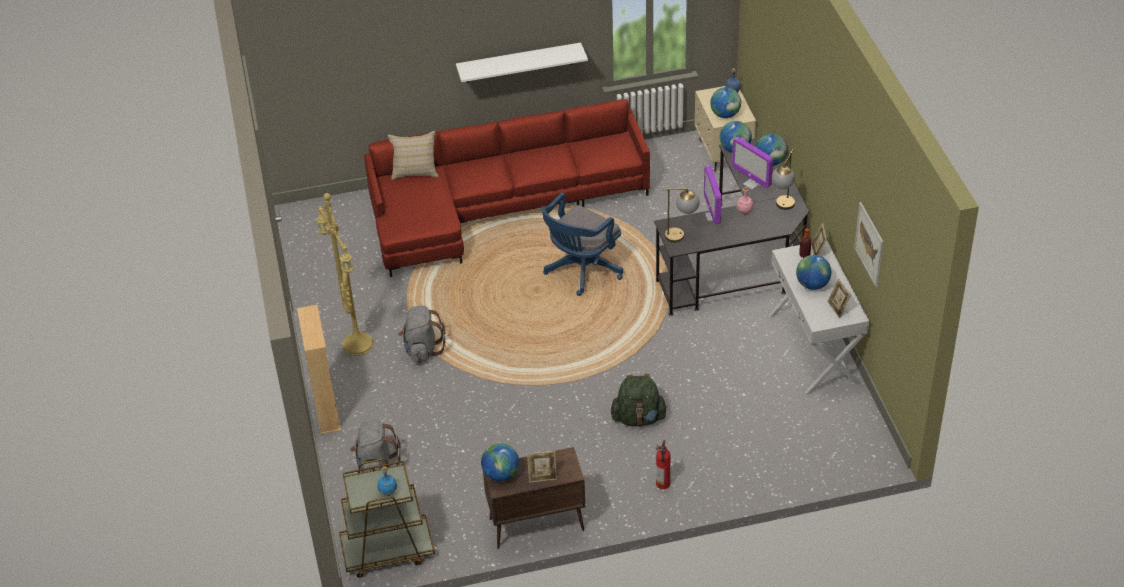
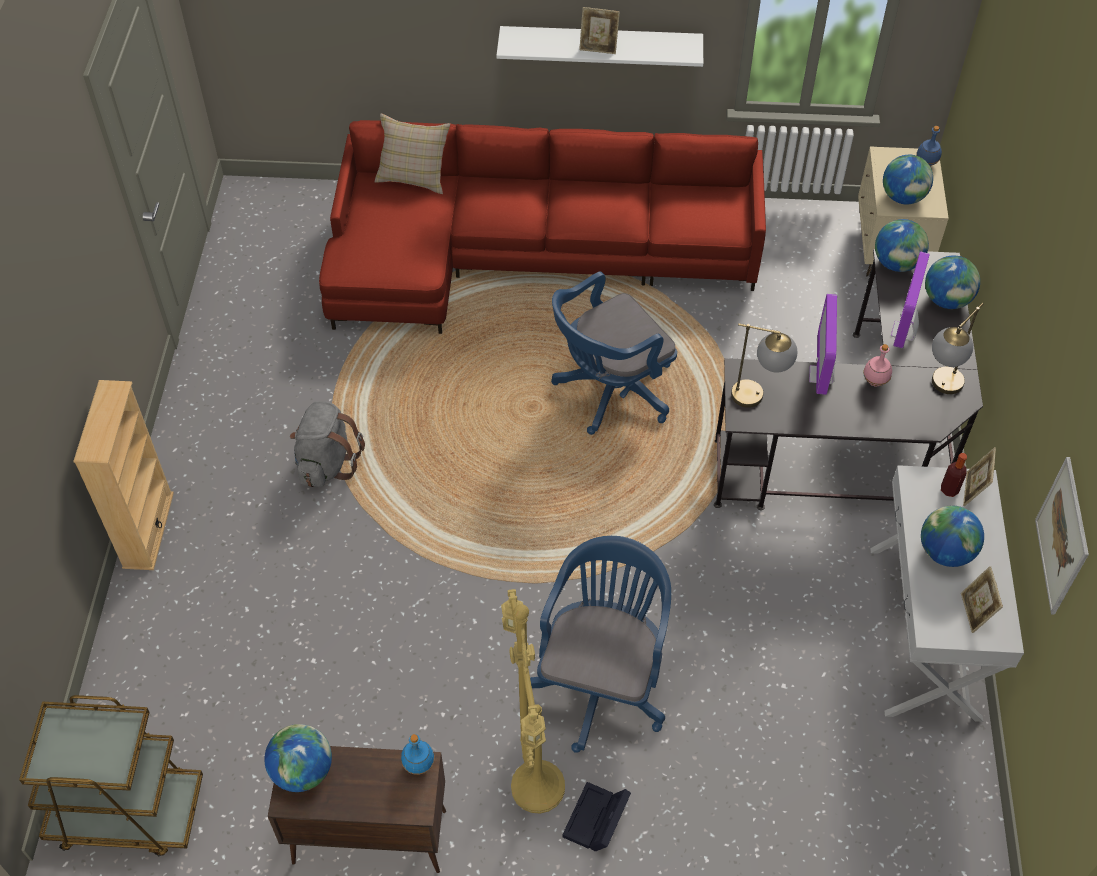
camera: 15 degrees right, 10 degrees up
(355, 345) = (237, 428): yellow floor lamp -> yellow floor lamp (534, 786)
(376, 464) = (177, 646): grey backpack -> none
(388, 493) = (98, 762): blue bottle -> blue bottle (419, 765)
(542, 477) = (367, 798): picture frame -> picture frame (598, 48)
(638, 418) = (602, 681): green backpack -> blue office chair
(662, 484) = (596, 822): fire extinguisher -> black storage box
(752, 184) = (904, 332): monitor -> monitor turned 45 degrees clockwise

